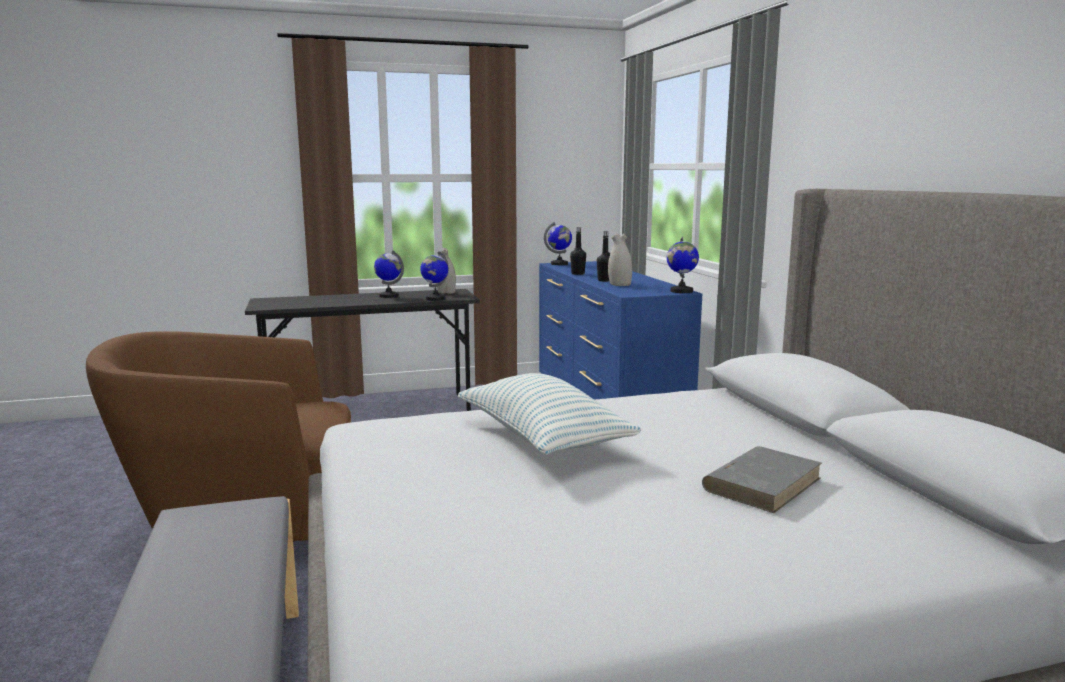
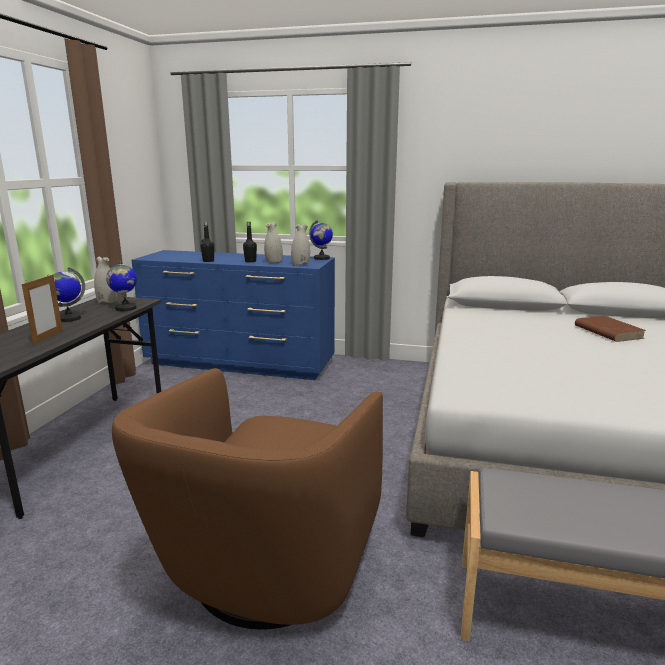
camera: 60 degrees left, 5 degrees up
(339, 302) = (48, 337): none -> picture frame
(542, 438) = (524, 353): pillow -> none
(559, 264) = (151, 257): globe -> none
(628, 291) = (300, 264): none -> white vase
(762, 483) = (607, 332): grey book -> brown book

